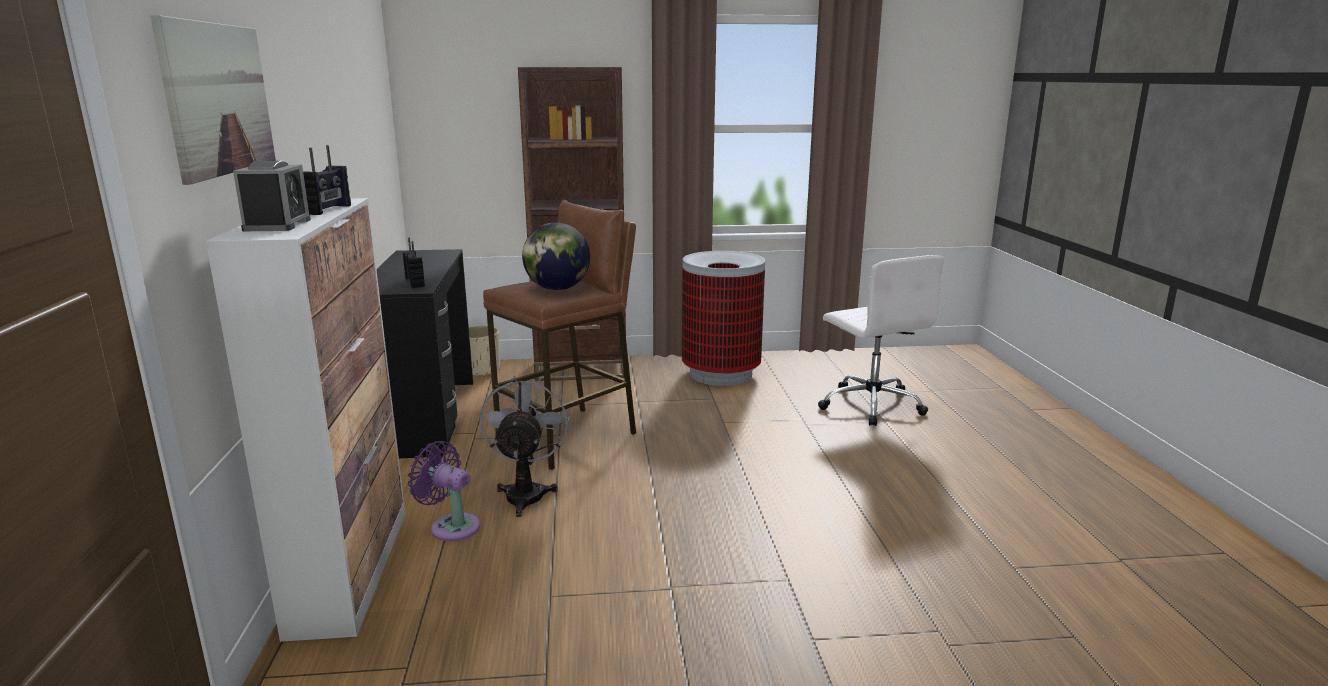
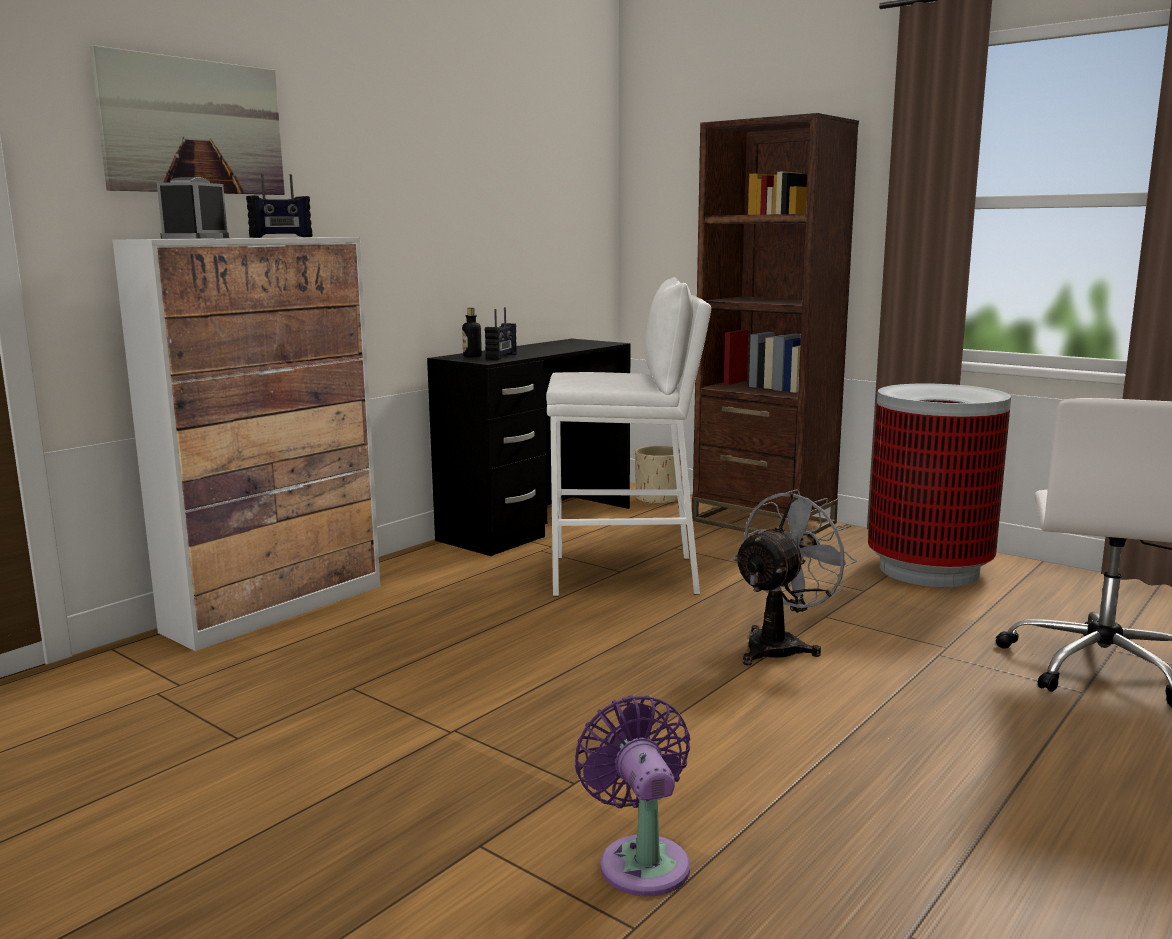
camera: 45 degrees right, 5 degrees down
(277, 225) = (195, 238): alarm clock -> alarm clock turned 150 degrees clockwise
(386, 286) = (472, 356): none -> bottle
(451, 526) = (391, 607): purple fan -> purple fan (641, 860)
(526, 492) = (495, 606): grey fan -> grey fan (781, 646)
(557, 289) = (607, 378): globe -> none
(568, 437) = (625, 575): brown stool -> white stool

